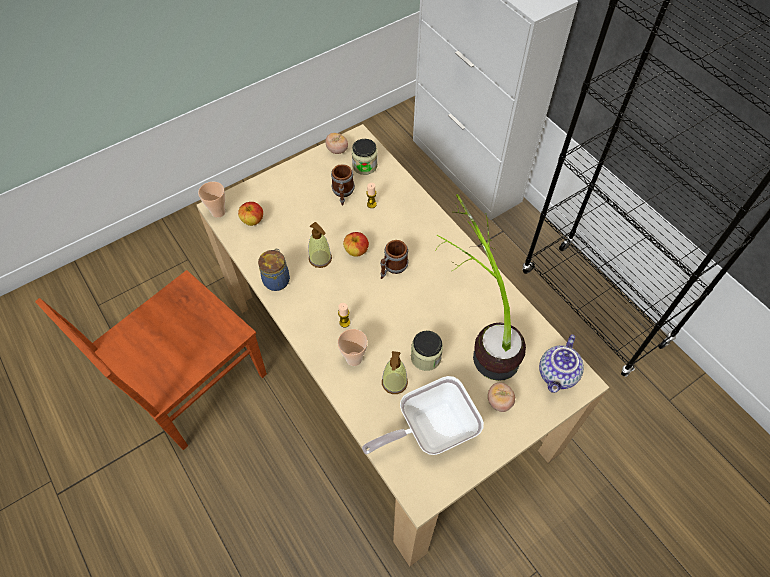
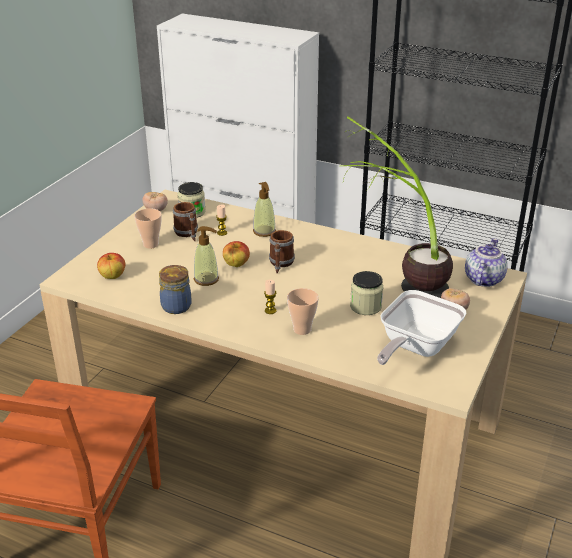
camera: 30 degrees left, 25 degrees down
(218, 212) = (69, 281): cup -> cup (150, 244)
(394, 383) = (354, 331): soap dispenser -> soap dispenser (264, 231)
(558, 375) = (483, 279): teapot -> teapot turned 150 degrees counterclockwise

